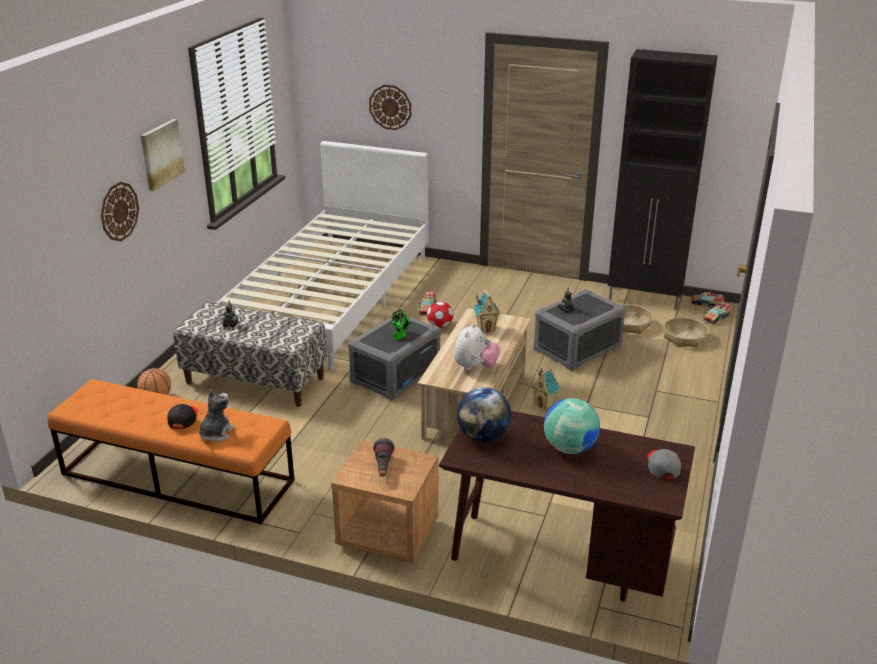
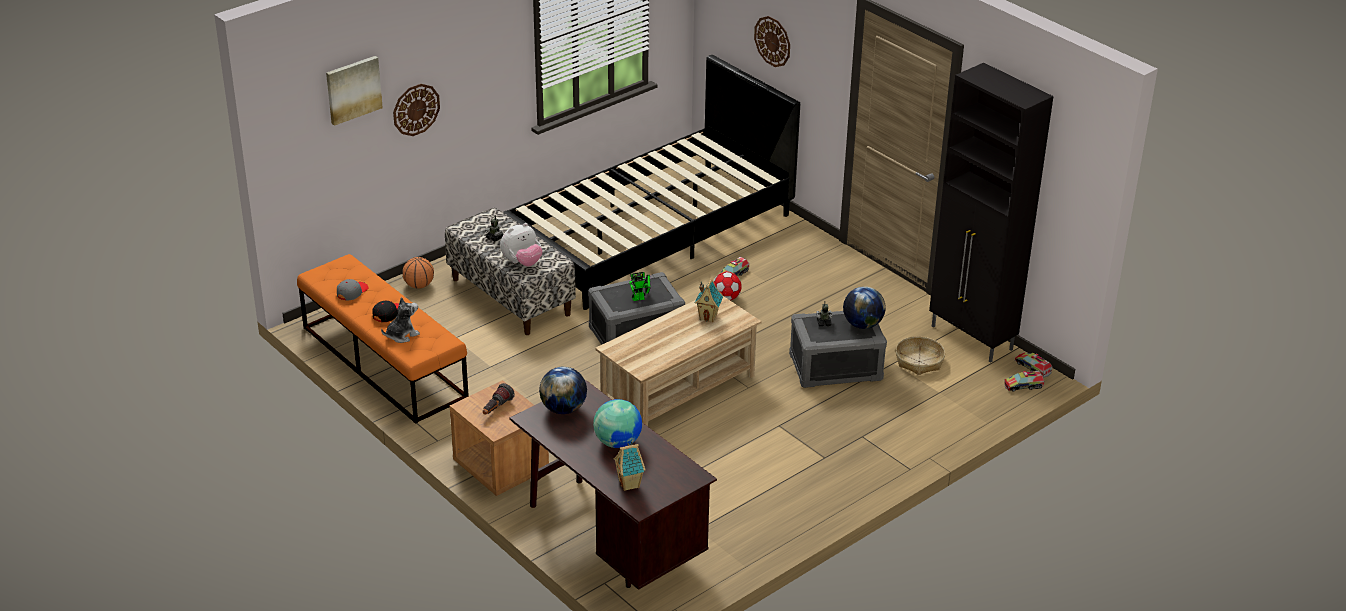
camera: 30 degrees right, 5 degrees up
(161, 154) = (477, 59): picture -> picture (353, 89)
(332, 299) = (651, 234): white bed -> black bed
(475, 367) = (658, 351): plush toy -> plush toy (522, 262)
(544, 404) = (741, 410): toy house -> toy house (630, 484)
(595, 302) = (862, 324): none -> globe
(662, 466) = (671, 482): grey cap -> grey cap (352, 292)
(684, 338) = (959, 395): basket -> none

